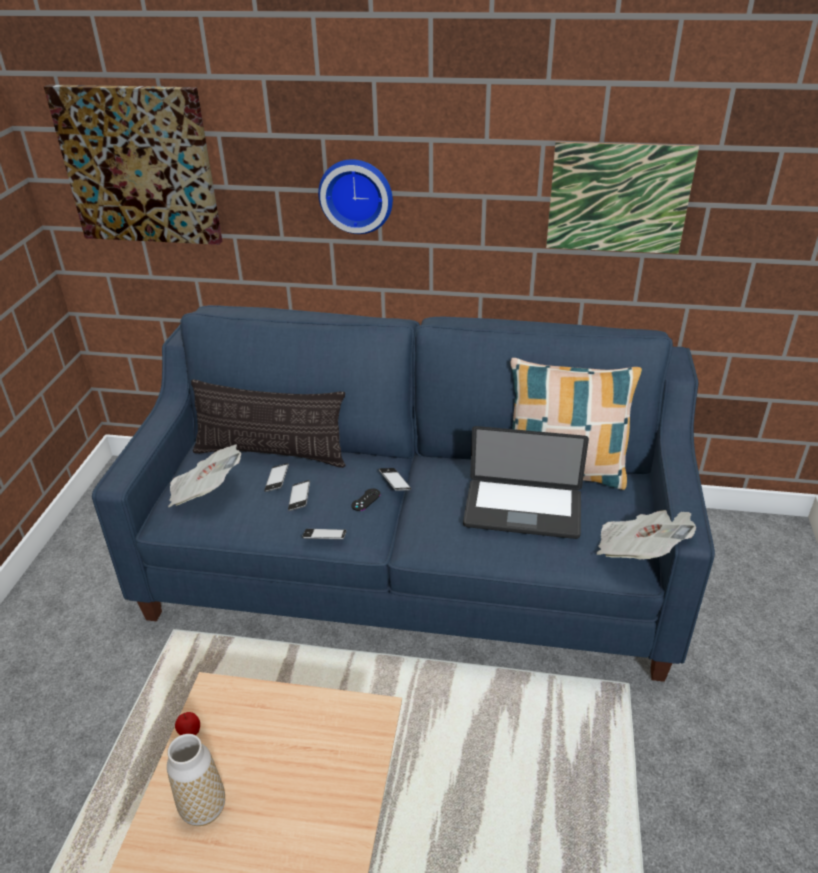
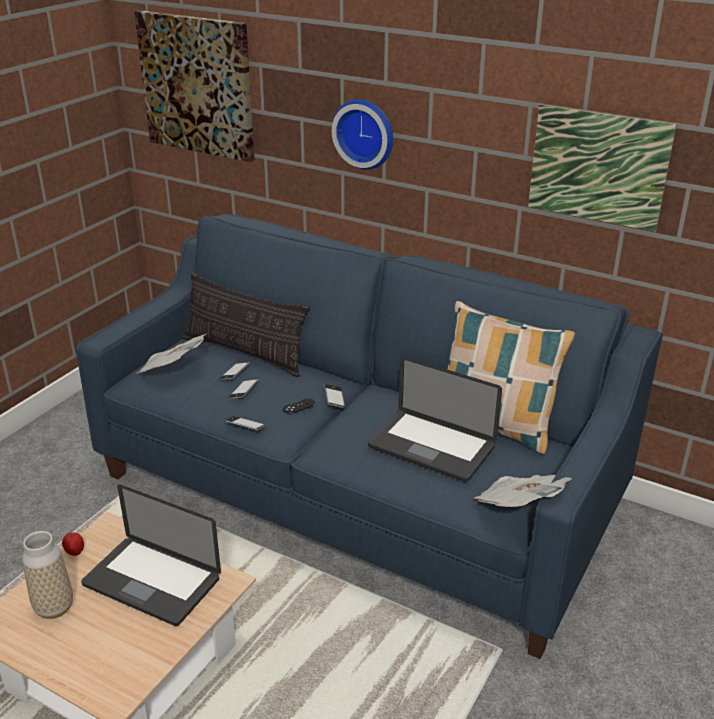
camera: 20 degrees right, 5 degrees down
(296, 739) = (152, 582): none -> laptop

